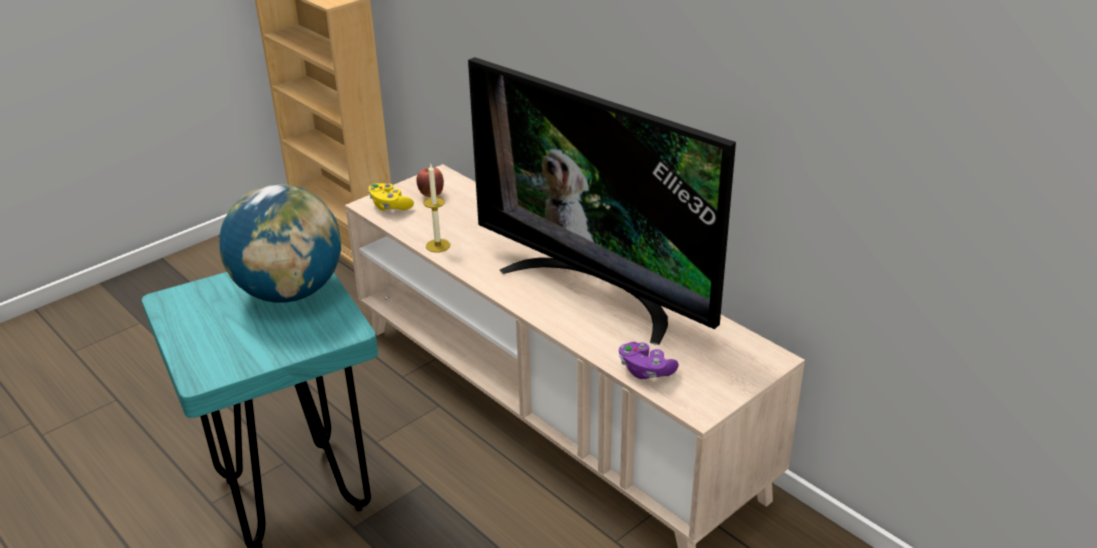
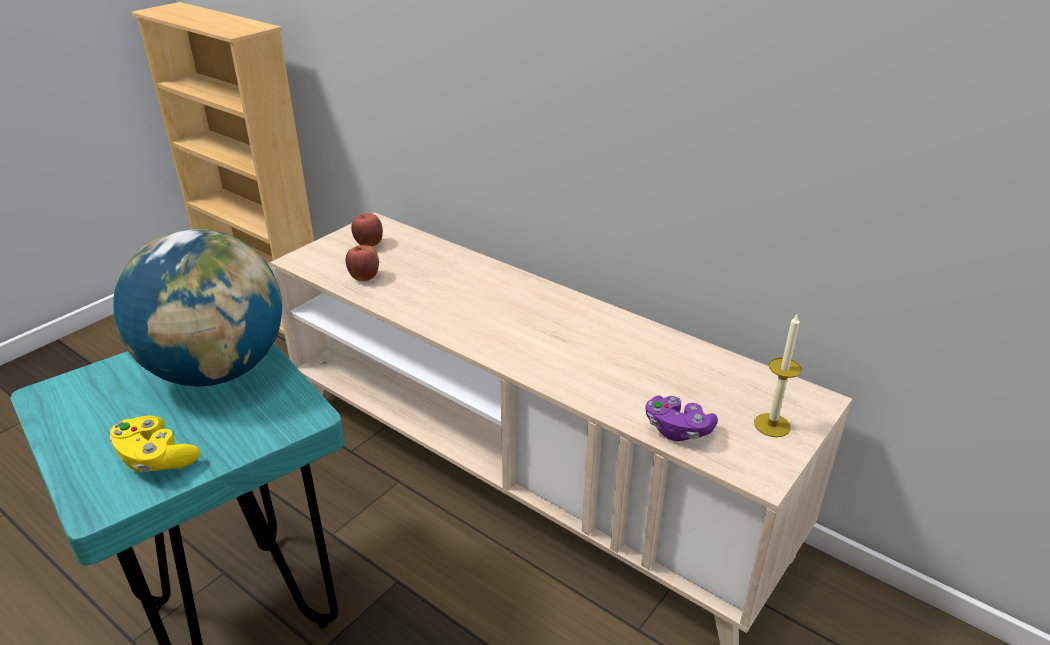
camera: 10 degrees left, 0 degrees up
(390, 206) = (323, 260): yellow game controller -> yellow game controller (156, 459)
(421, 225) = (364, 278): none -> apple
(438, 245) = (388, 300): candle -> candle (772, 425)
(598, 290) = (588, 336): television -> none

